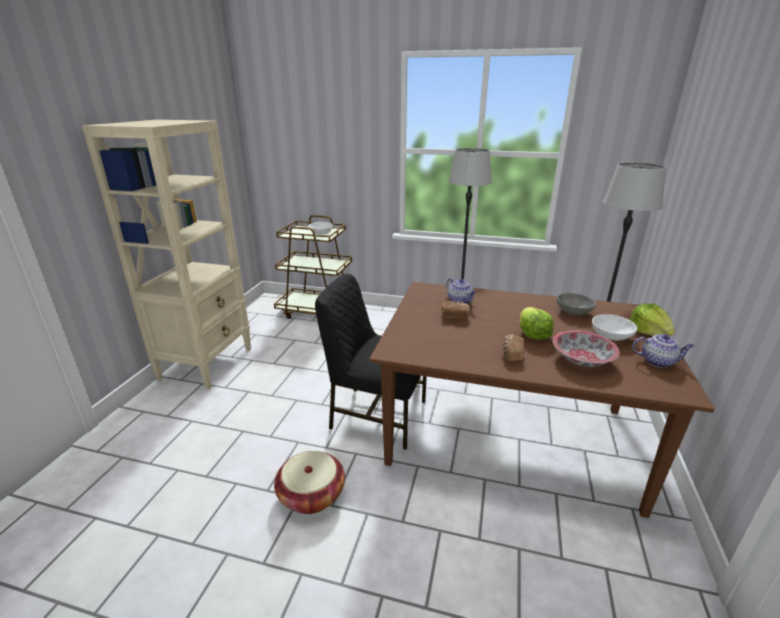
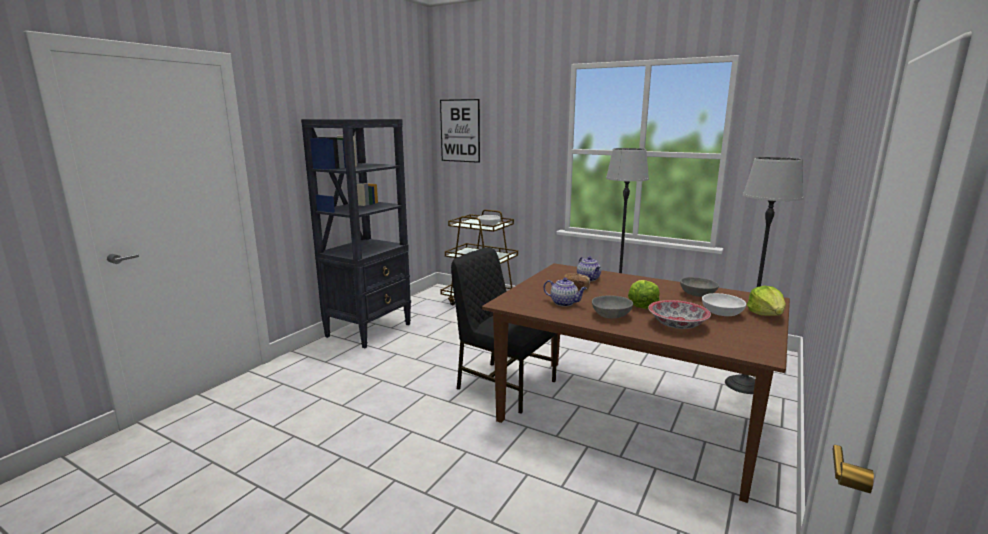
camera: 15 degrees right, 10 degrees down
(207, 363) = (369, 330): beige bookcase -> black bookcase
(275, 127) = (460, 131): none -> picture
(311, 495) = (423, 431): basket -> none
(511, 354) = (610, 315): bread -> grey bowl
(658, 361) = (755, 334): teapot -> teapot (564, 303)

